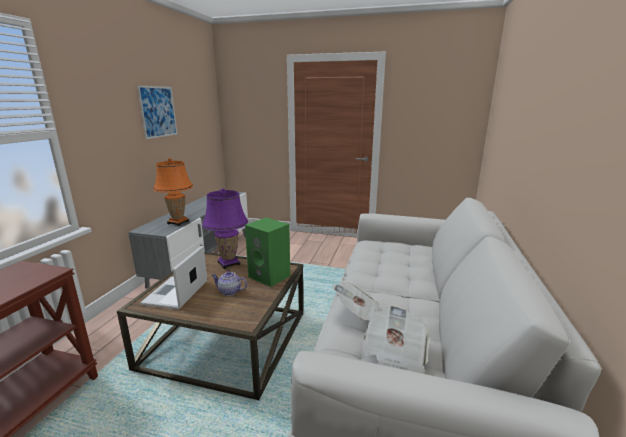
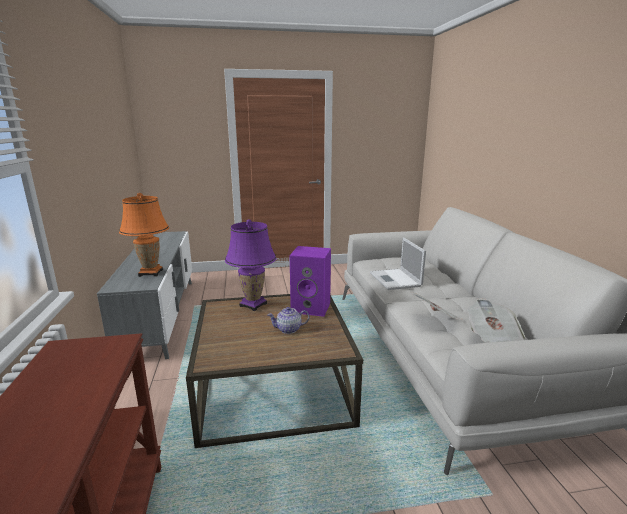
camera: 25 degrees left, 0 degrees up
(158, 112) = (97, 135): picture -> none
(175, 293) = (232, 344): laptop -> laptop (395, 280)
(270, 276) = (312, 307): green speaker -> purple speaker

